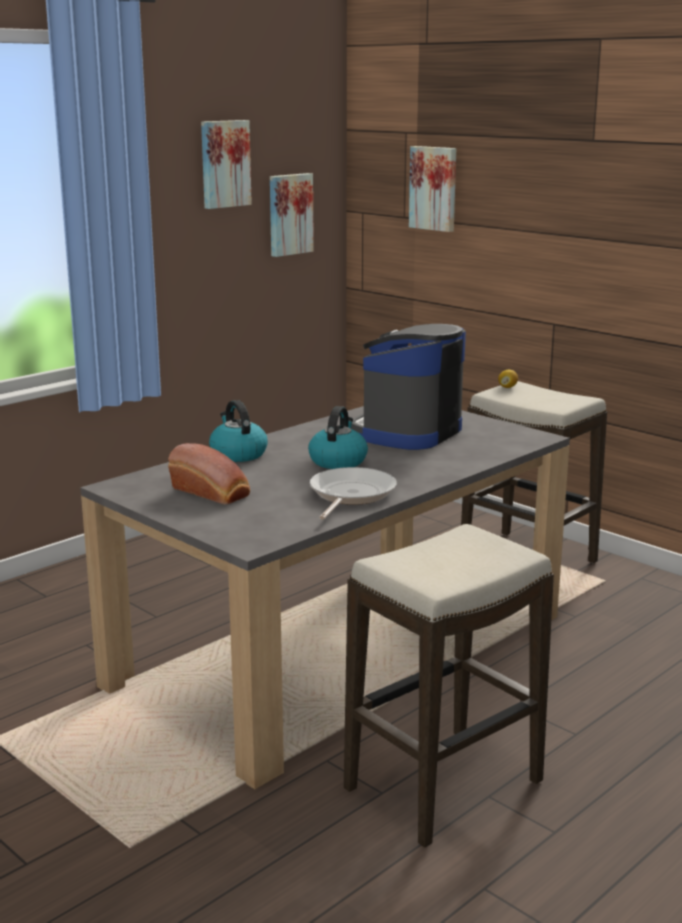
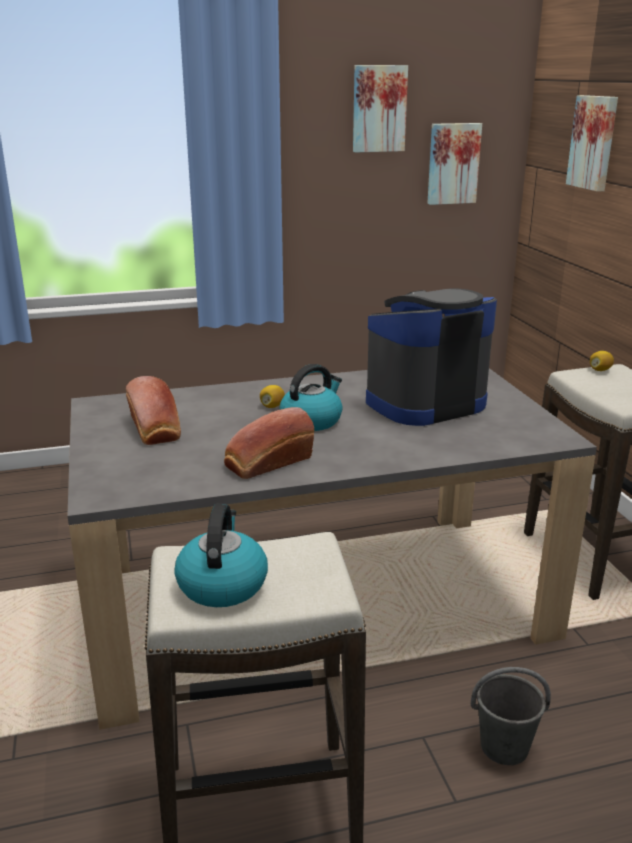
camera: 30 degrees right, 5 degrees up
(237, 454) = (237, 393): kettle -> kettle (222, 584)
(287, 458) = (272, 406): none -> lemon
(350, 495) = (267, 463): frying pan -> bread
(577, 693) = (505, 746): none -> grey bucket

